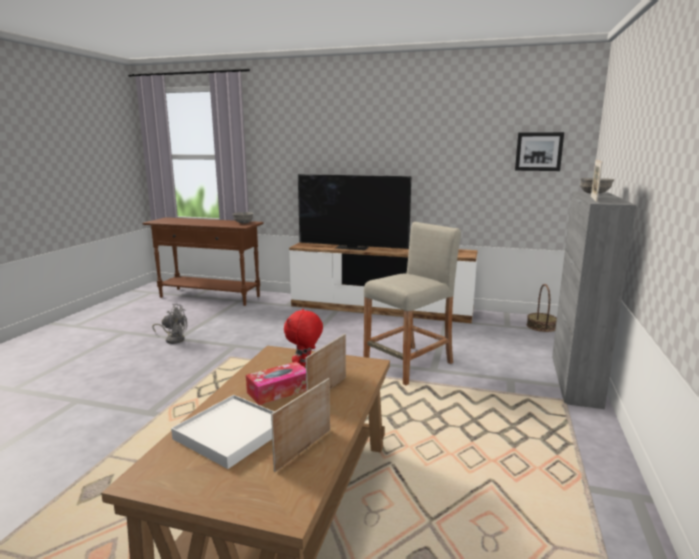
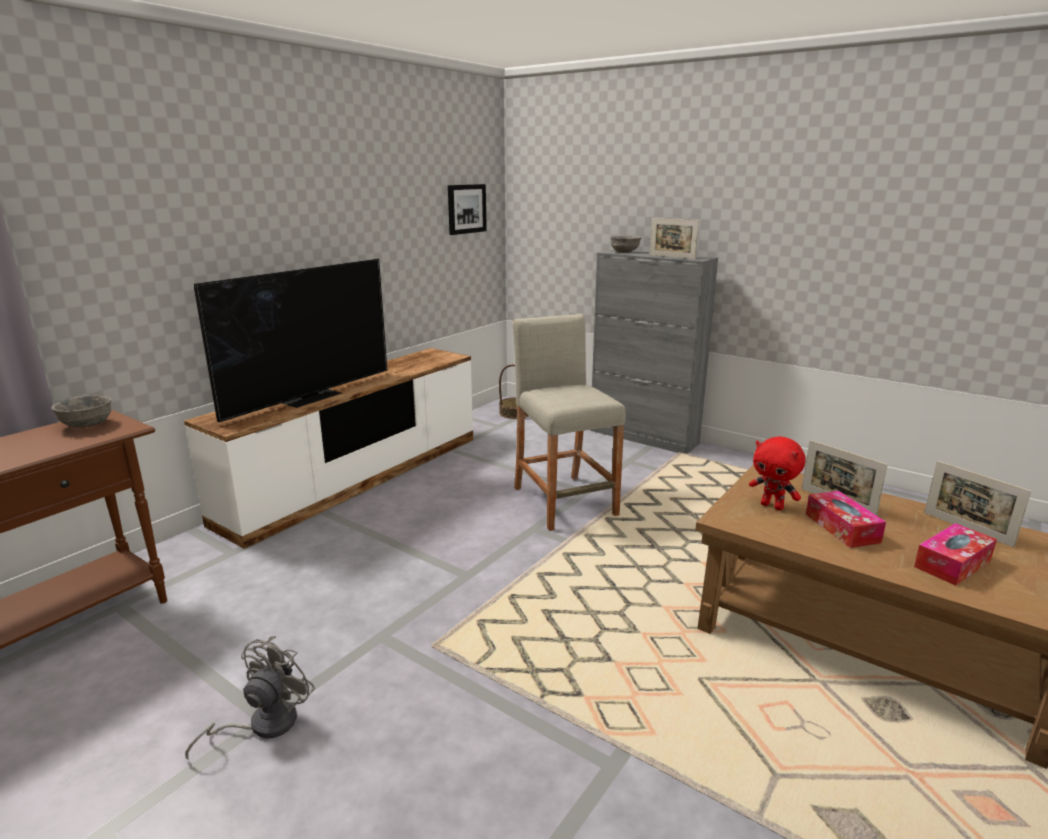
camera: 70 degrees left, 5 degrees up
(231, 433) = (952, 564): white tray -> tissue box

